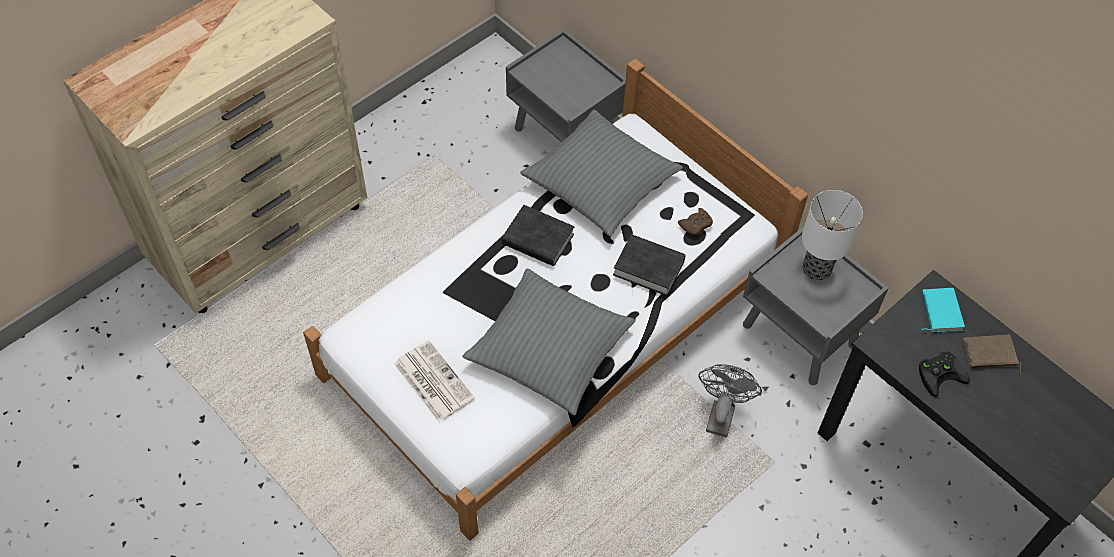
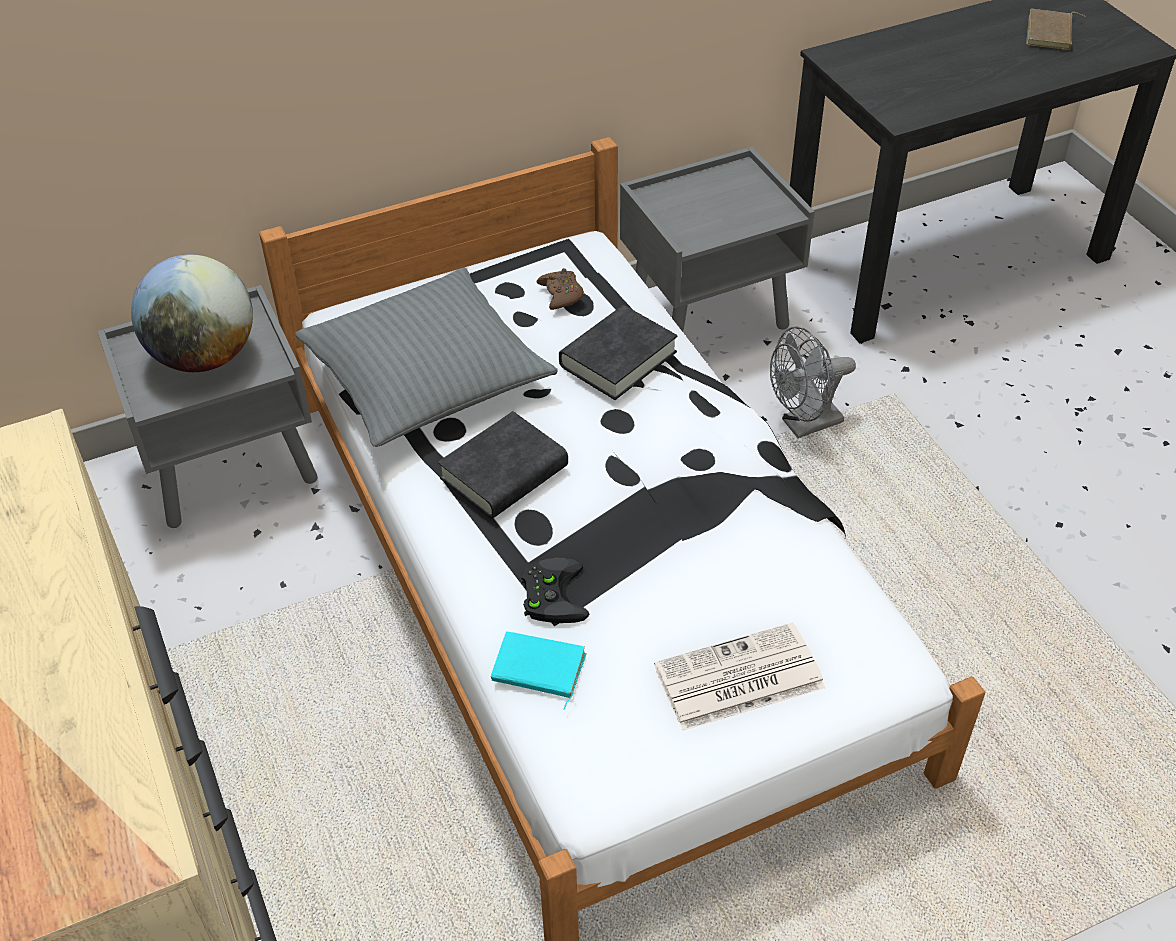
camera: 70 degrees left, 10 degrees down
(549, 349) = (722, 509): grey pillow -> none
(565, 80) = (205, 357): none -> globe
(721, 413) = (804, 425): grey fan -> grey fan turned 60 degrees counterclockwise
(817, 269) = (696, 198): table lamp -> none
(939, 311) = (867, 61): turquoise book -> turquoise book (537, 670)
(941, 373) = (959, 82): black game controller -> black game controller (551, 593)
(989, 355) = (941, 44): brown book -> brown book (1051, 34)

